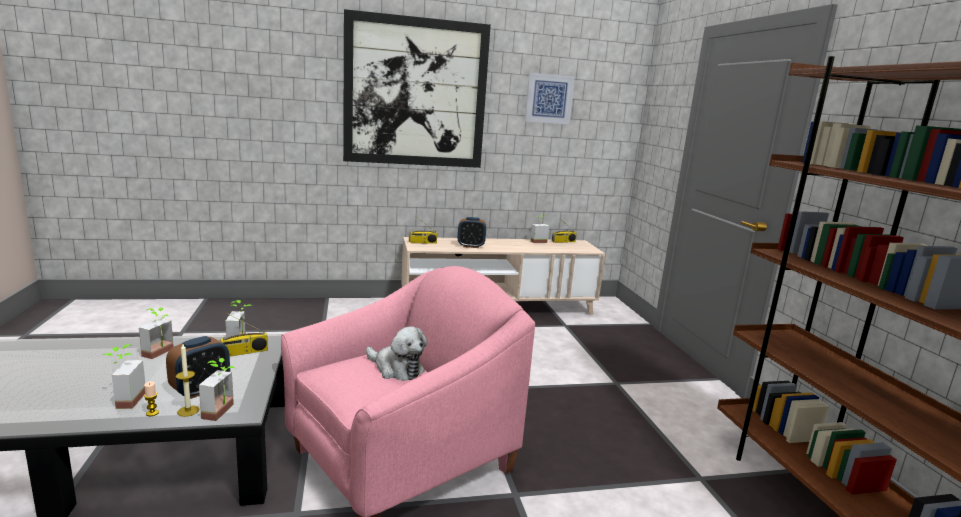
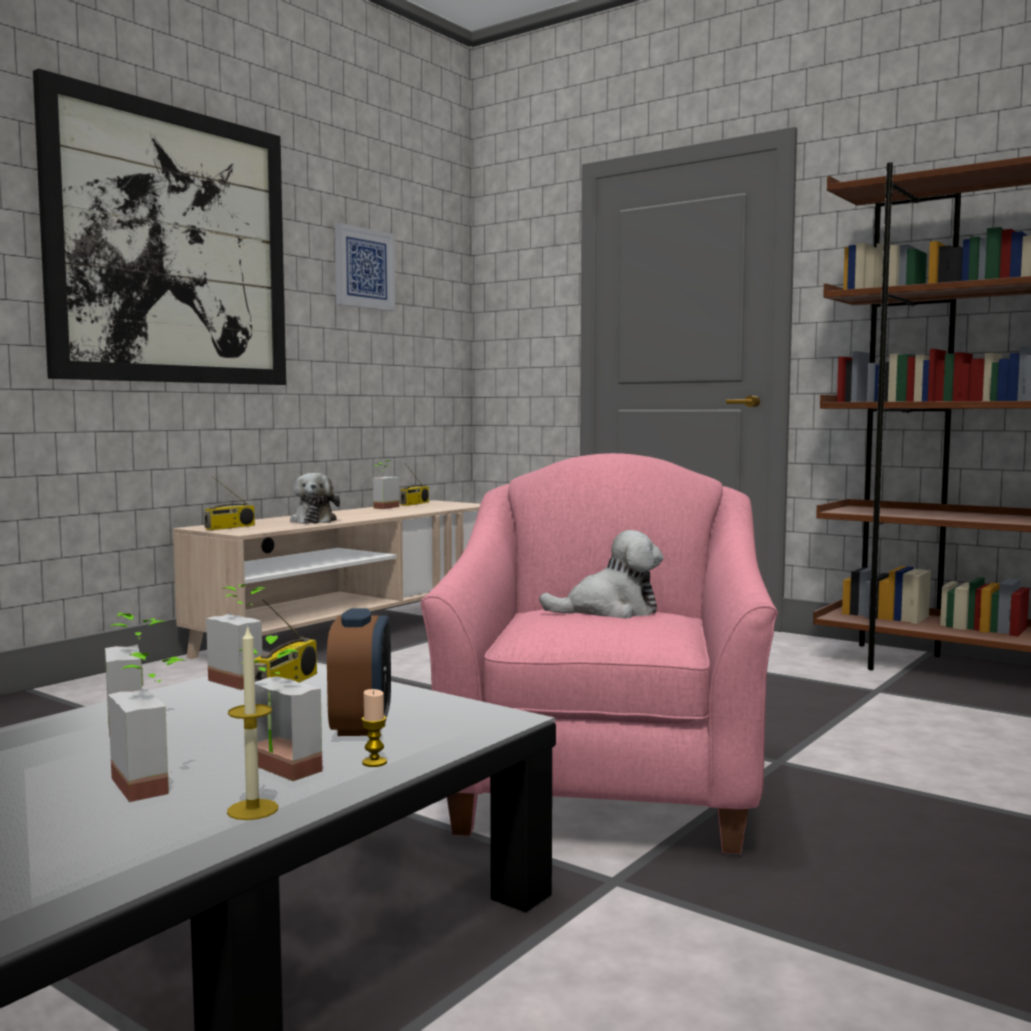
camera: 40 degrees left, 10 degrees down
(188, 411) = (421, 743): candle -> candle (252, 809)
(224, 412) = (475, 727): potted plant -> potted plant (156, 782)
(471, 246) = (314, 521): alarm clock -> plush toy

